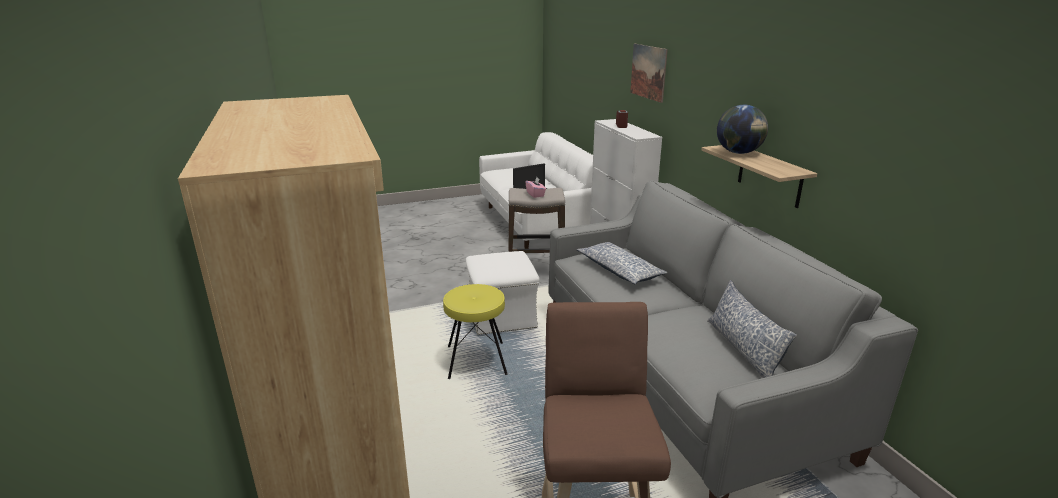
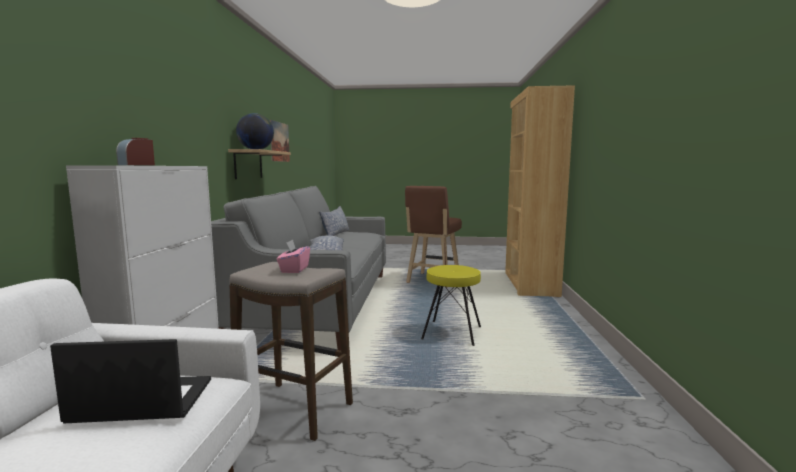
camera: 155 degrees left, 15 degrees down
(502, 317) = (402, 359): white ottoman -> none
(648, 72) = (113, 76): picture -> picture (279, 142)

